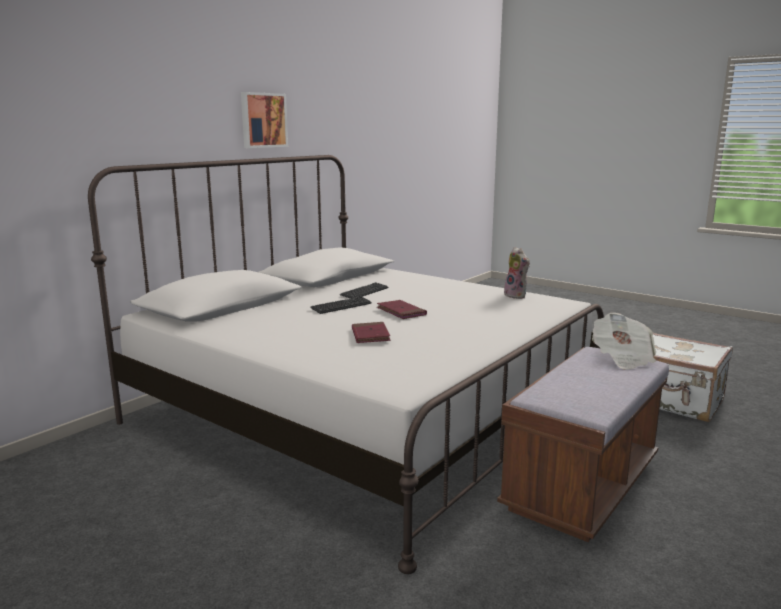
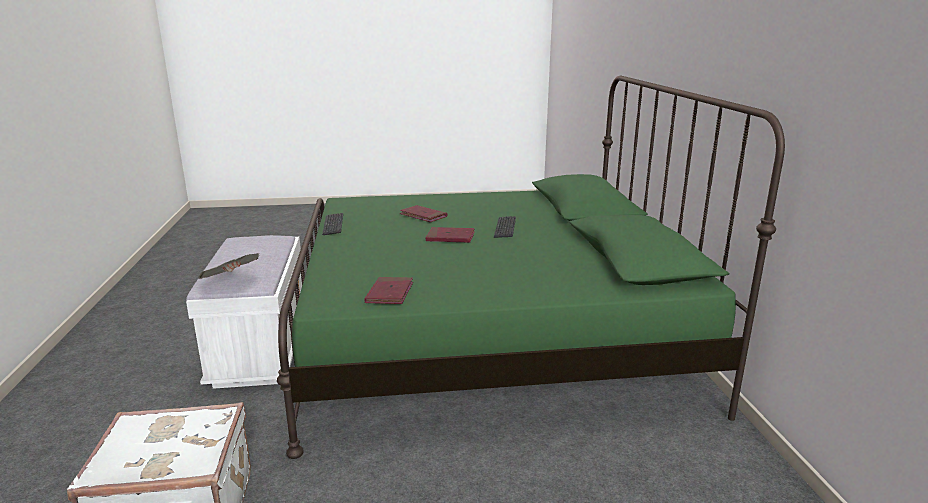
camera: 135 degrees right, 5 degrees up
(263, 120) = (723, 44): picture -> none
(364, 292) = (535, 247): keyboard -> keyboard (333, 225)
(365, 411) = (488, 334): white bed -> green bed
(516, 296) = (390, 293): plush toy -> red book
(581, 486) = (261, 348): brown bench -> white bench

